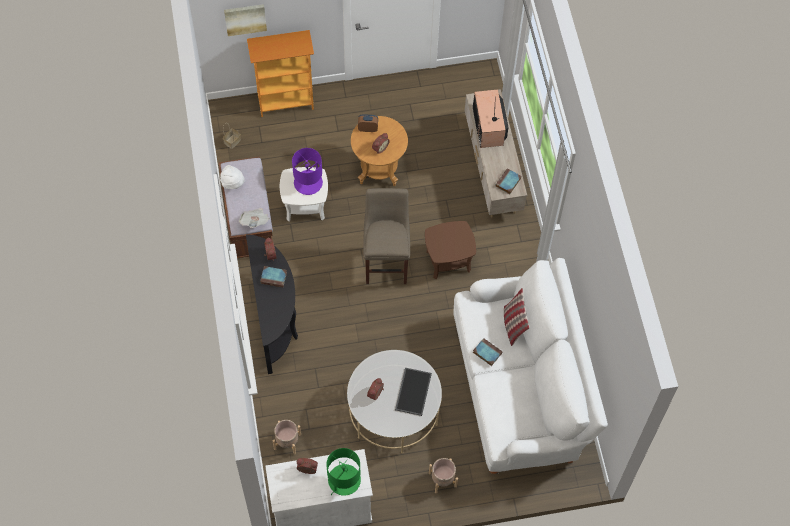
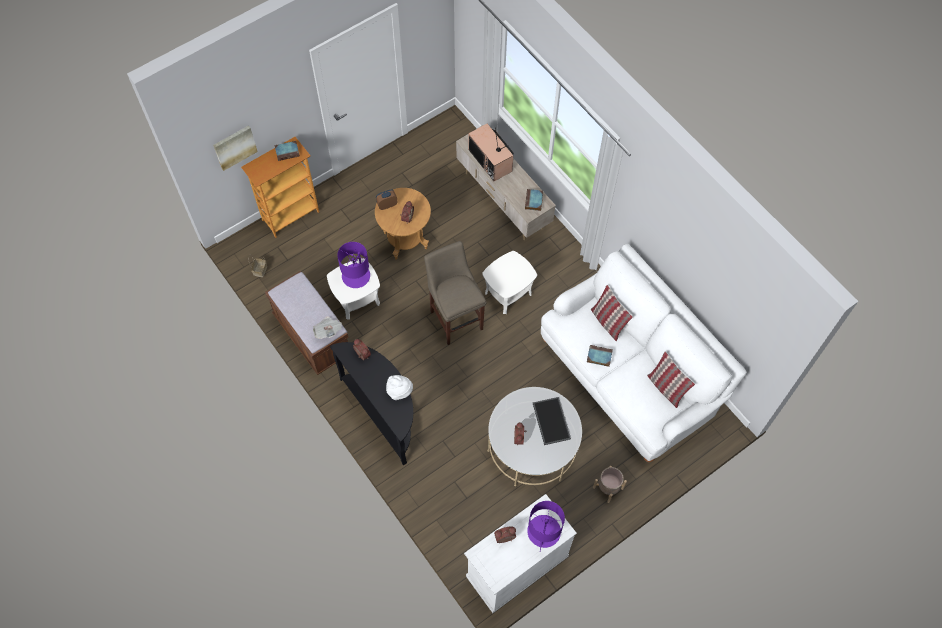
camera: 25 degrees left, 0 degrees up
(233, 183) = (289, 305): white hat -> white hat (399, 391)
(274, 277) = (377, 374): book -> book (288, 152)
(287, 442) = (453, 519): beige planter -> none
(344, 480) = (543, 532): green table lamp -> purple table lamp
(448, 260) = (508, 293): brown side table -> white side table
(533, 409) = (666, 388): none -> pillow

